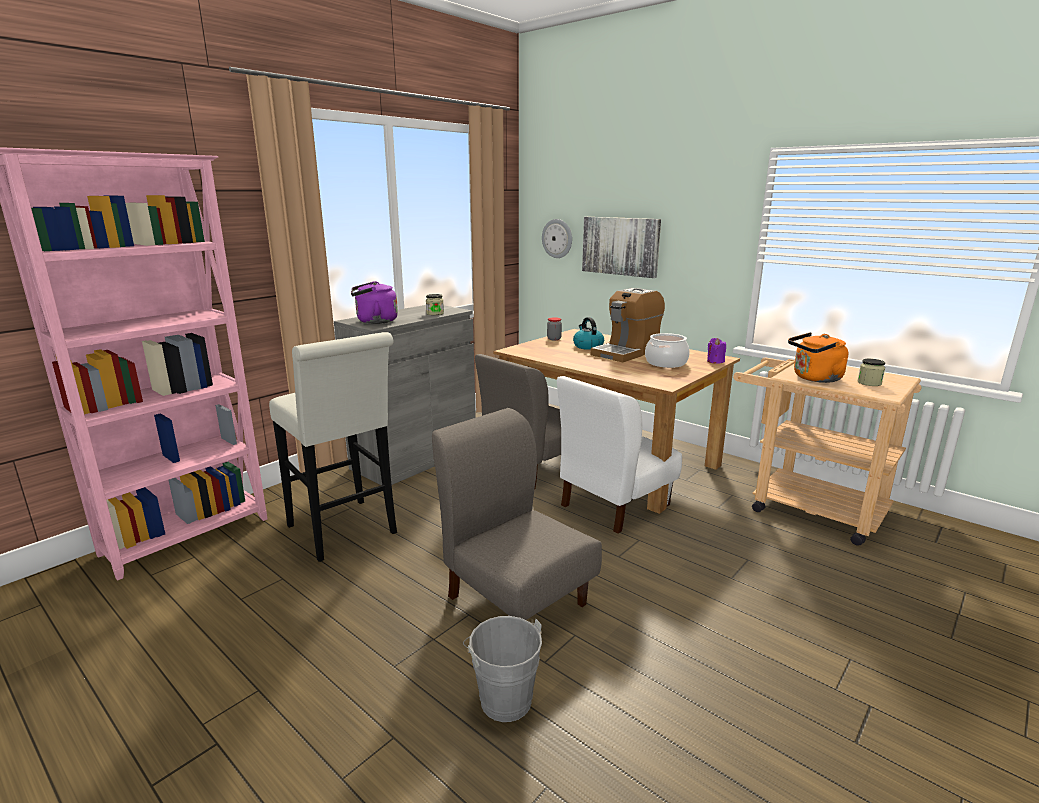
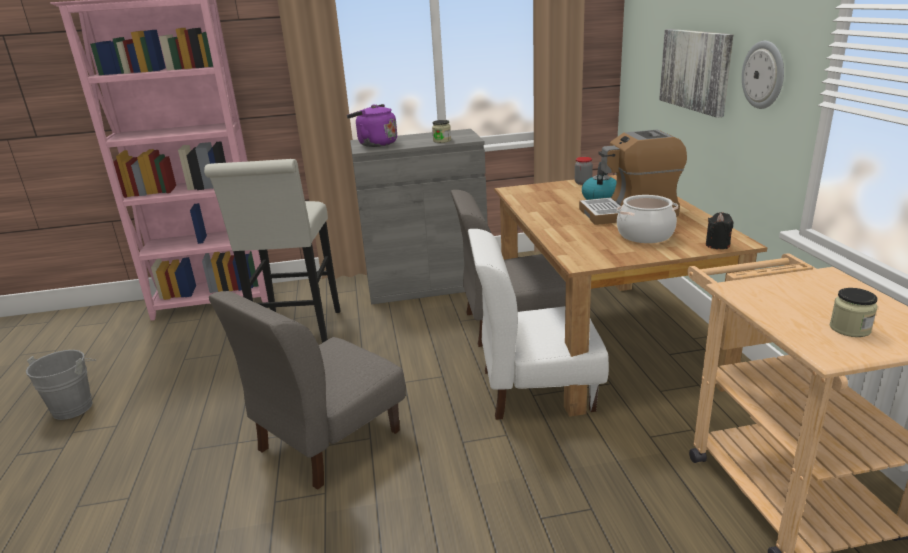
camera: 40 degrees right, 5 degrees up
(503, 697) = (214, 511): grey bucket -> grey bucket (75, 406)
(516, 599) = (328, 440): grey chair -> grey chair turned 135 degrees counterclockwise
(557, 238) = (647, 56): wall clock -> wall clock (764, 75)
(715, 361) = (717, 245): purple candle -> black candle
(814, 378) = (771, 300): orange kettle -> none

